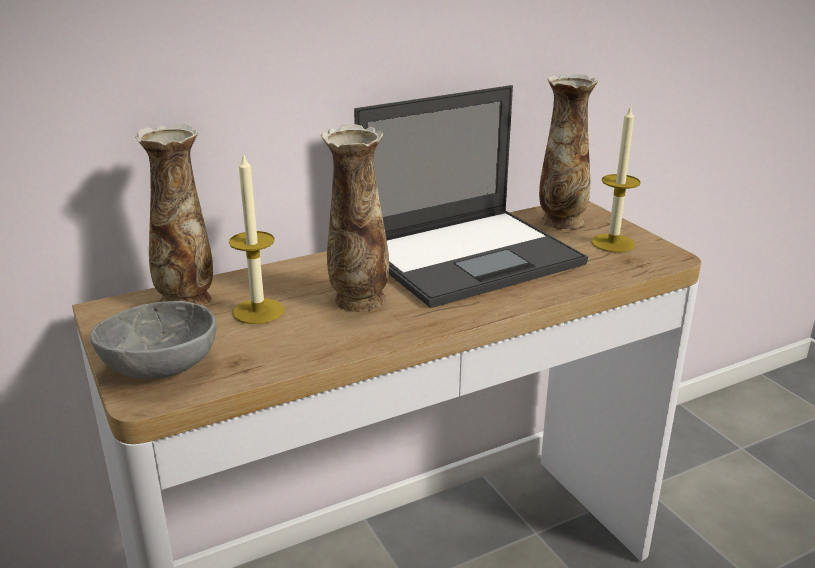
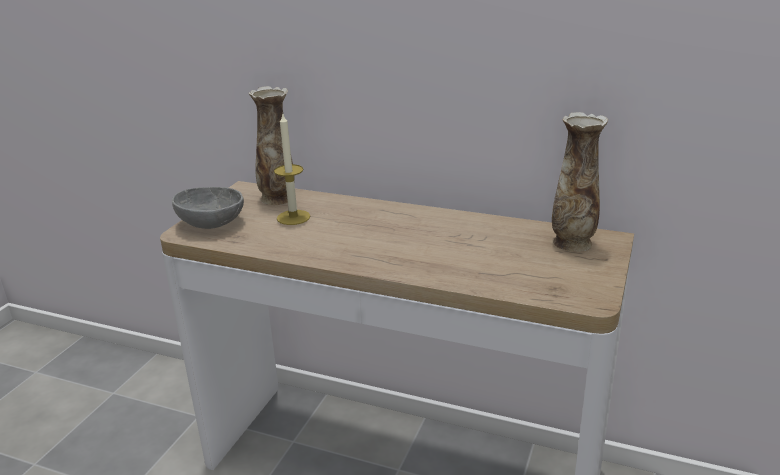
camera: 50 degrees right, 0 degrees up
(358, 300) = (345, 234): vase -> none
(471, 255) = (458, 238): laptop -> none
(613, 243) = (573, 272): candle -> none

